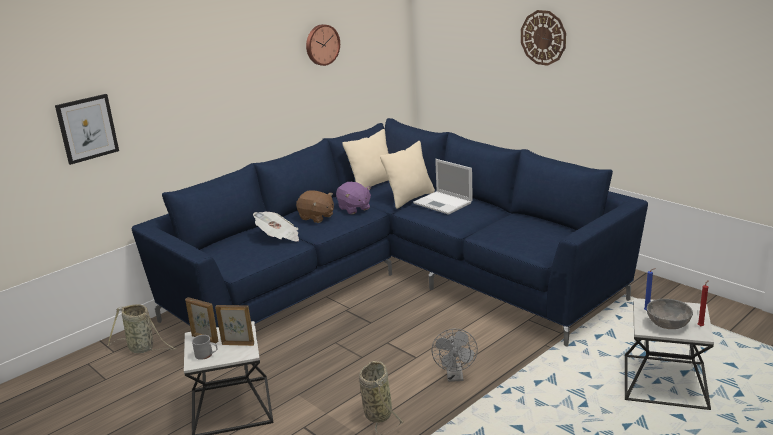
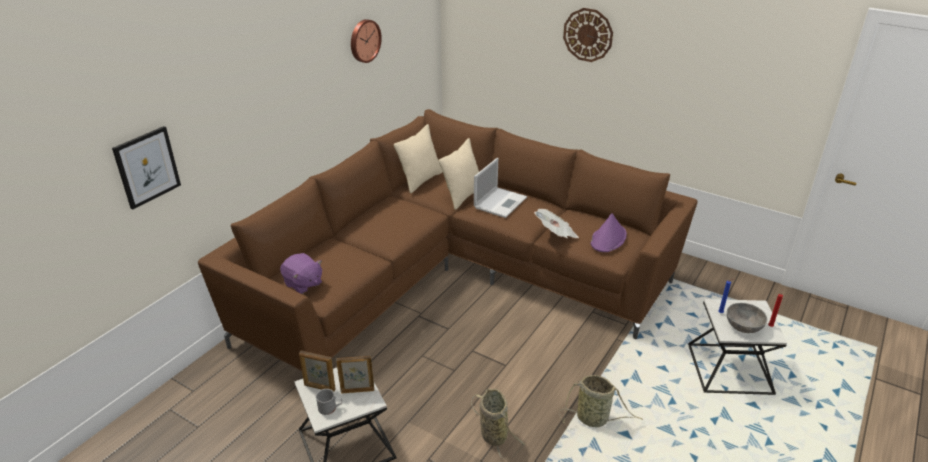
camera: 15 degrees left, 10 degrees up
(143, 348) = (225, 383): basket -> basket (594, 419)
(279, 237) = (352, 255): newspaper -> newspaper (556, 234)
(316, 217) = (381, 227): brown plush toy -> none
(354, 208) = (414, 213): purple plush toy -> purple plush toy (303, 284)
(392, 280) = (451, 276): blue sofa -> brown sofa
(443, 203) = (500, 202): laptop -> laptop turned 90 degrees counterclockwise
(455, 376) = (549, 383): grey fan -> none
(542, 236) = (608, 239): none -> purple hat

